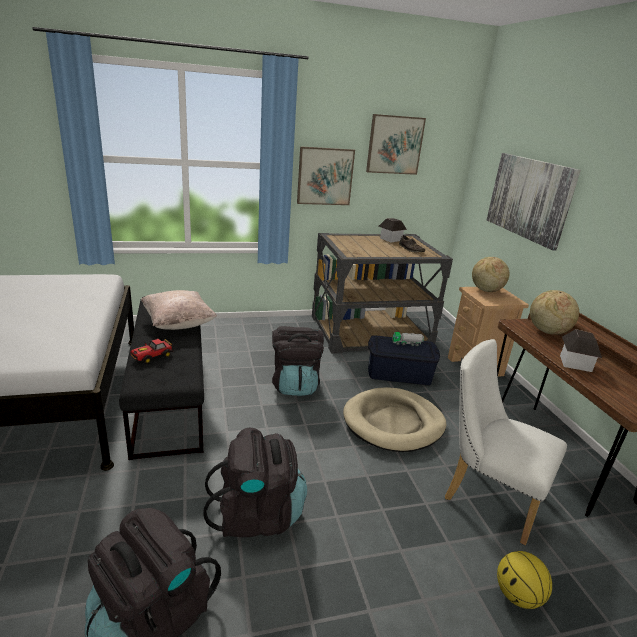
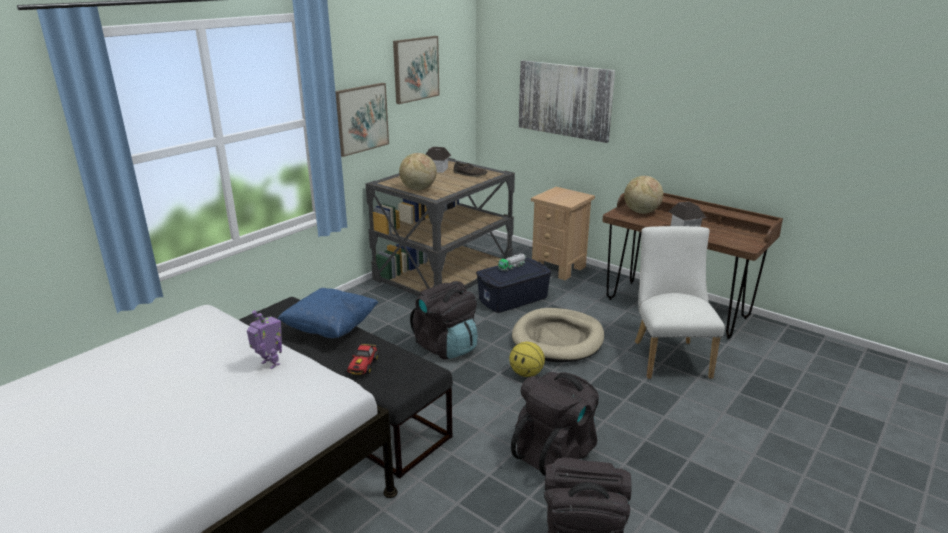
camera: 35 degrees left, 0 degrees up
(70, 321) = (269, 364): none -> toy robot
(178, 324) = (330, 329): beige pillow -> blue pillow
(486, 290) = (553, 194): globe -> globe (418, 189)
(486, 495) = (669, 356): white chair -> white chair turned 90 degrees clockwise
(517, 596) = (745, 402): basketball -> basketball (526, 374)

